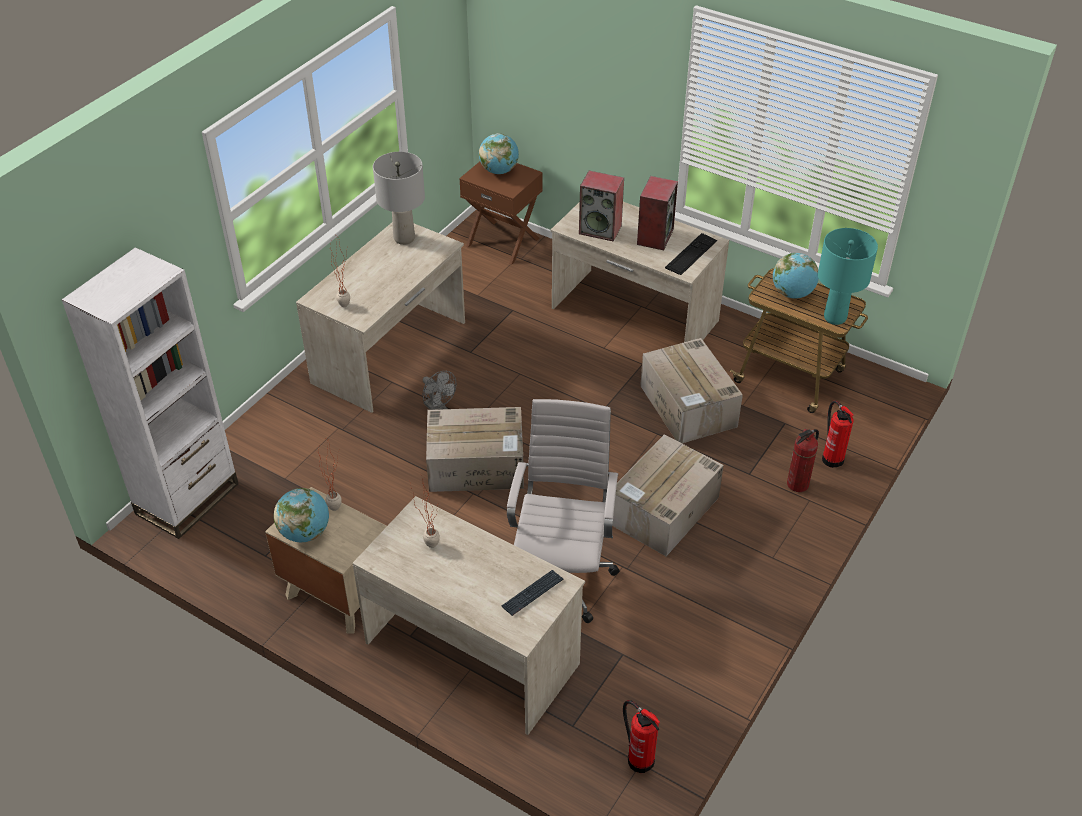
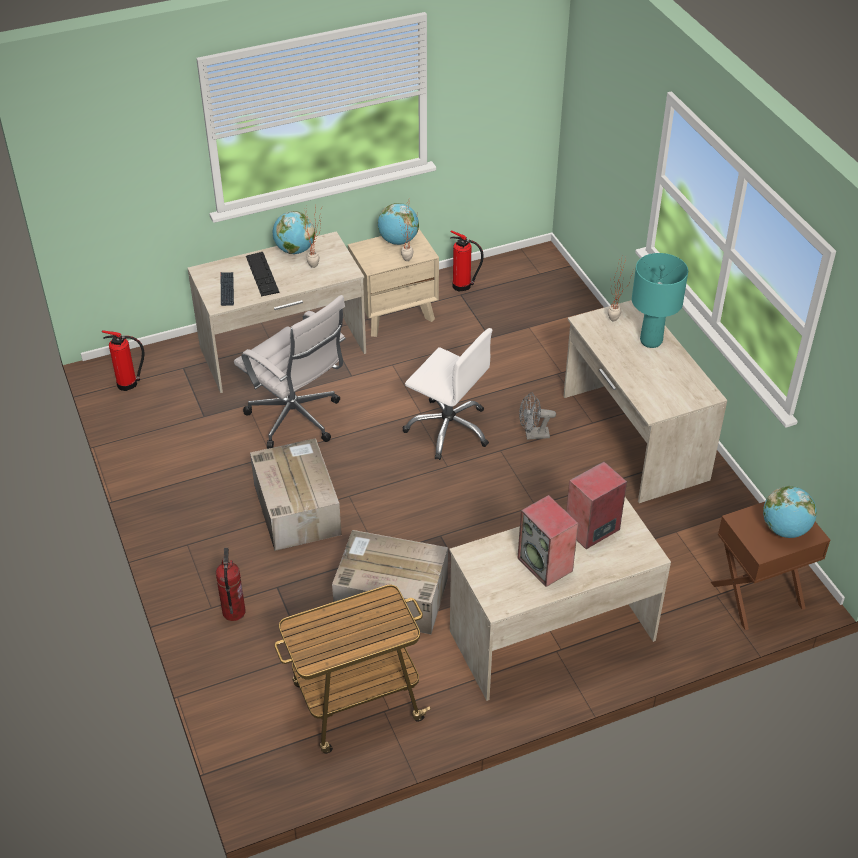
camera: 125 degrees right, 0 degrees up
(187, 499) = (550, 278): white bookcase -> none
(404, 238) = (686, 389): grey table lamp -> none
(477, 464) = (448, 429): cardboard box -> white office chair
(691, 254) = (493, 575): keyboard -> keyboard (262, 274)
(792, 293) = (368, 624): globe -> globe (295, 250)
(832, 458) = (235, 658): fire extinguisher -> fire extinguisher (463, 286)
(835, 318) = (305, 633): turquoise table lamp -> turquoise table lamp (650, 341)

